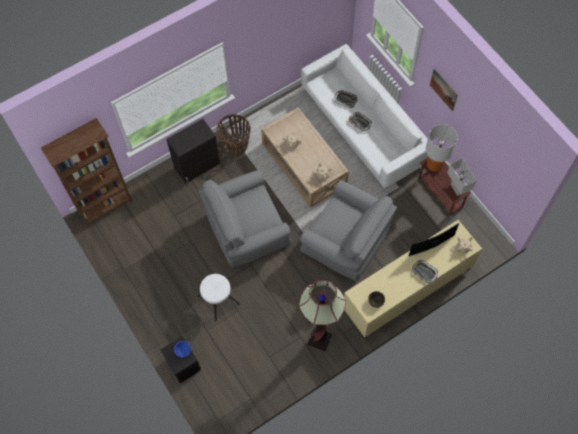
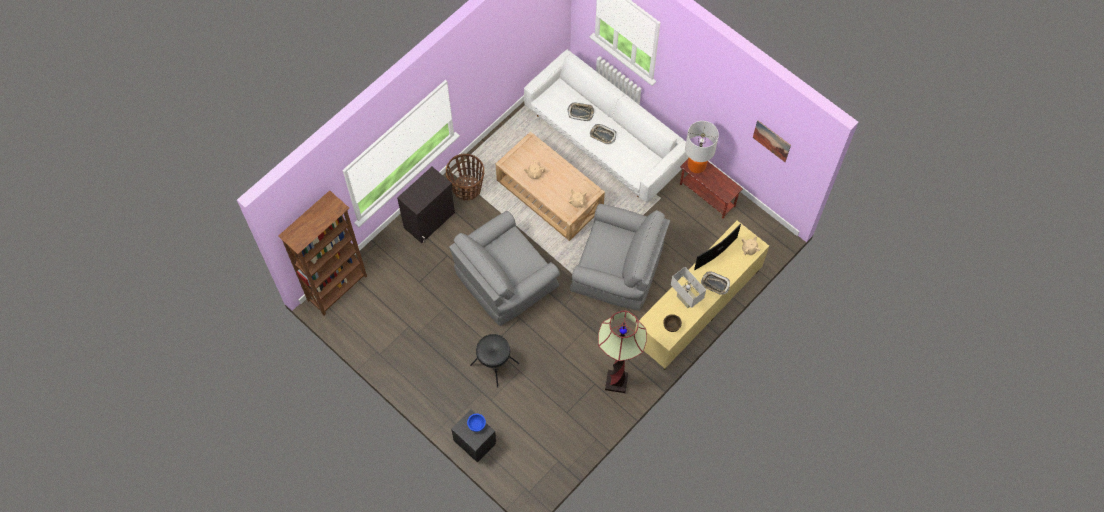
camera: 15 degrees left, 0 degrees up
(218, 300) = (494, 364): white stool -> black stool
(443, 89) = (693, 83): picture -> picture (771, 141)
(457, 189) = (727, 187): white table lamp -> white table lamp (685, 299)

